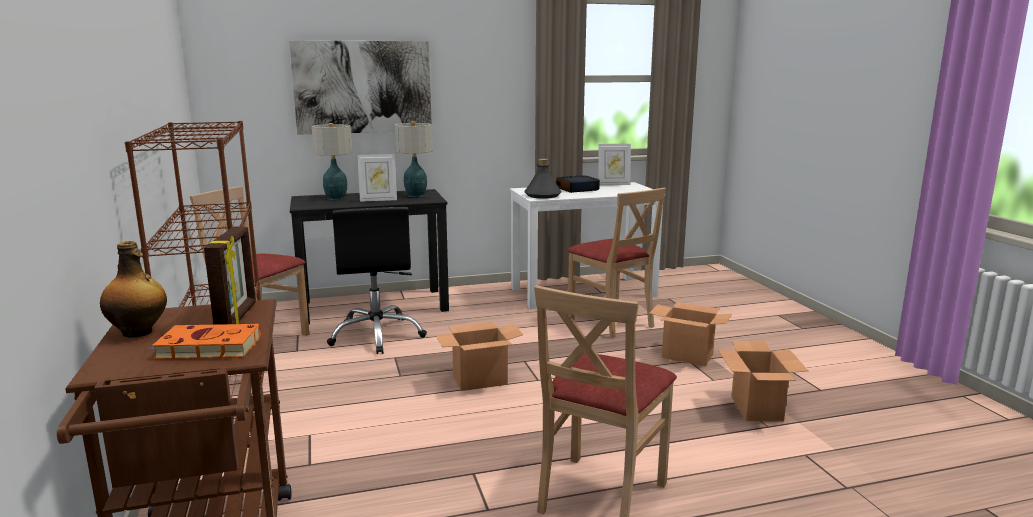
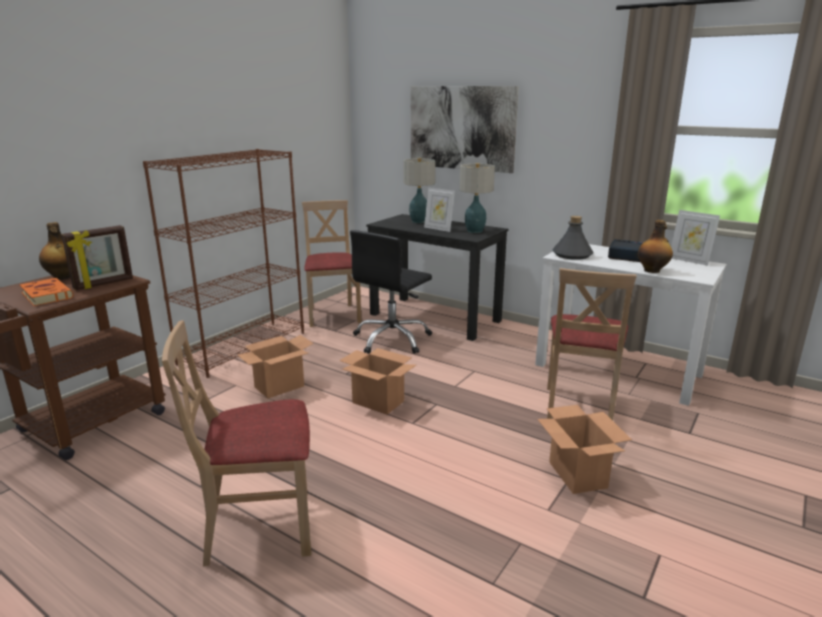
camera: 50 degrees right, 5 degrees up
(615, 193) = (652, 270): none -> bottle
(757, 409) = (523, 562): cardboard box -> cardboard box (279, 387)

